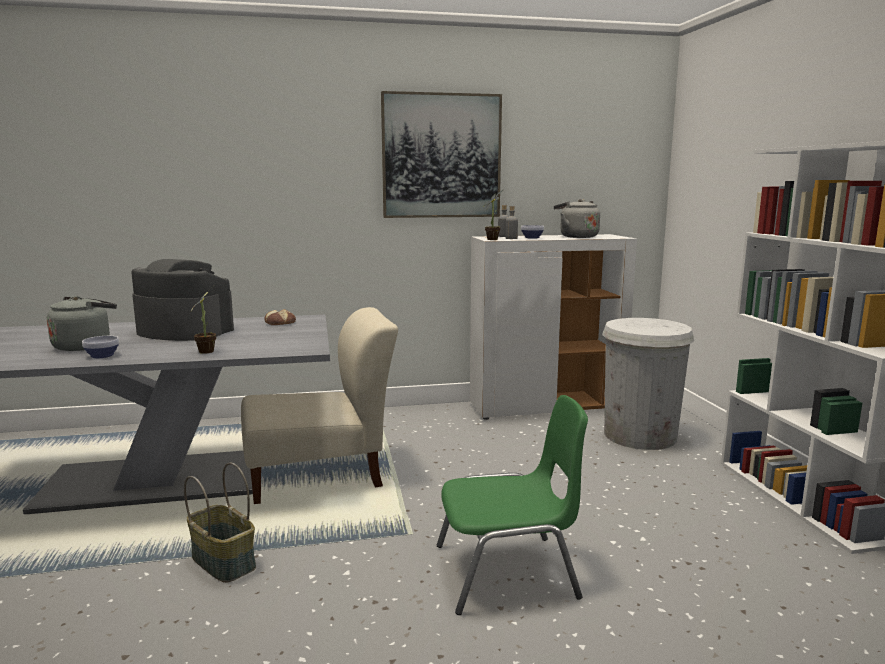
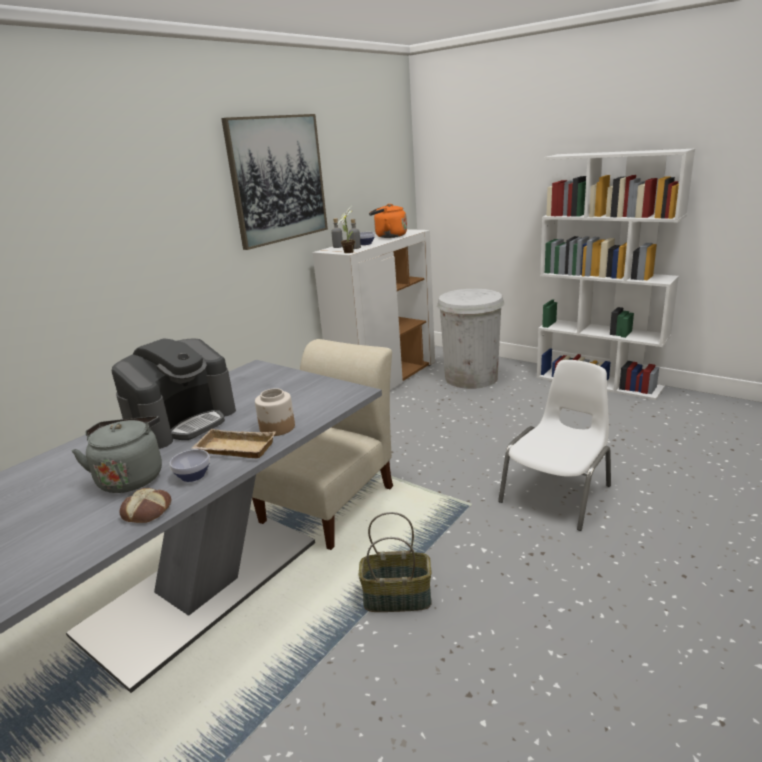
camera: 40 degrees left, 10 degrees up
(155, 352) = (233, 449): none -> beige tray
(184, 331) = (183, 422): coffee machine -> coffee machine turned 150 degrees clockwise
(207, 351) = (278, 427): potted plant -> jar
(280, 323) = (247, 380): bread -> bread (148, 511)
(508, 572) = (557, 493): green chair -> white chair
(576, 237) = (388, 236): grey kettle -> orange kettle

